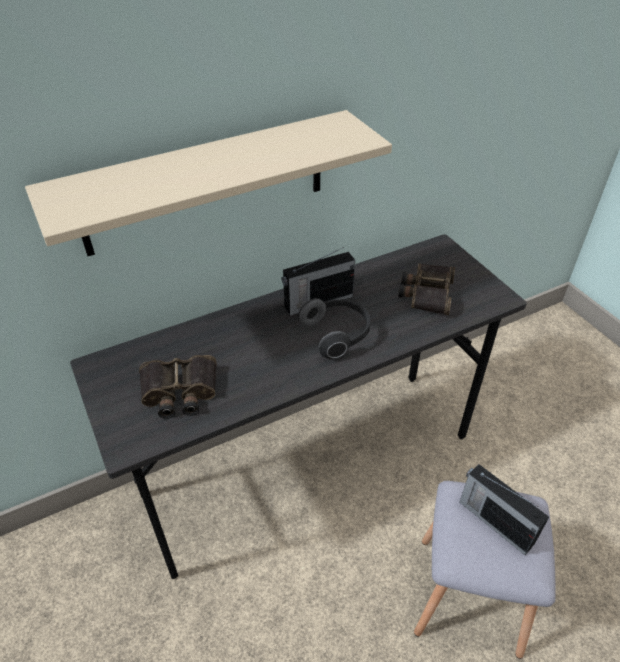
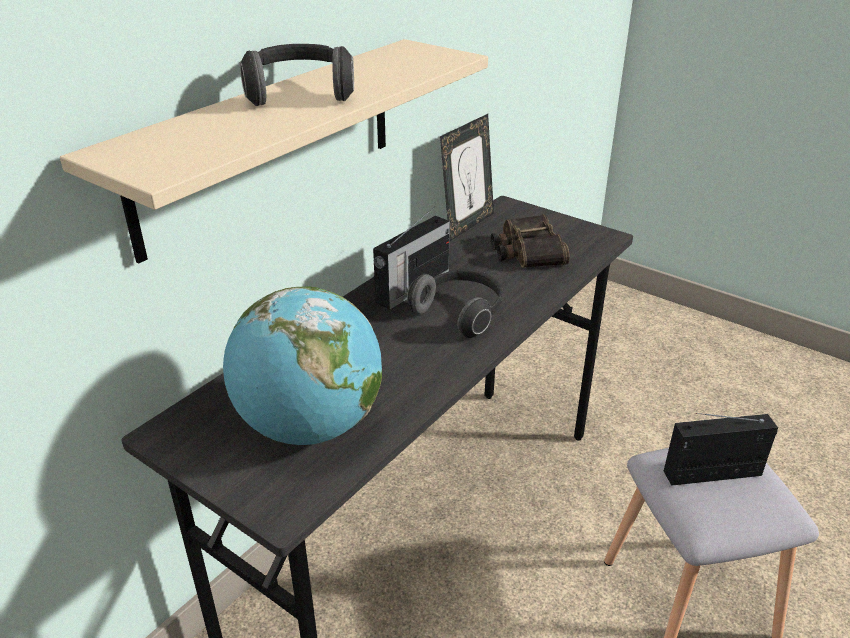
camera: 25 degrees left, 10 degrees down
(179, 392) = (310, 426): binoculars -> globe
(215, 158) = (299, 93): none -> headphones
(397, 255) = (467, 225): none -> picture frame
(494, 521) = (714, 473): radio -> radio turned 150 degrees clockwise

